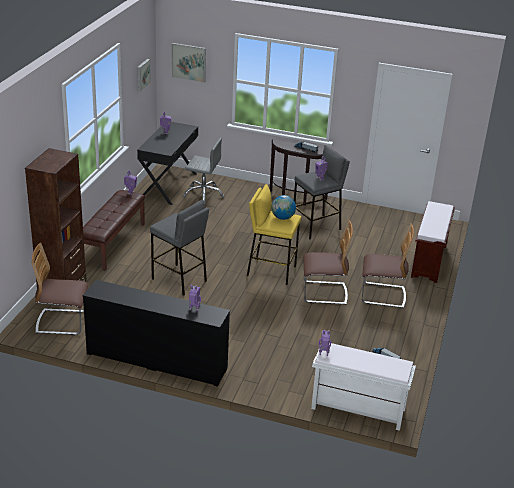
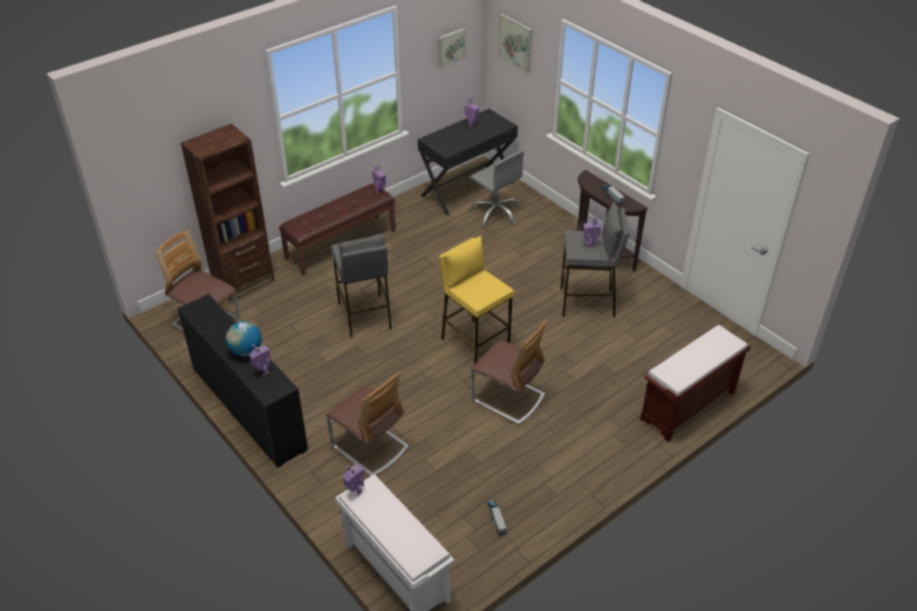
camera: 35 degrees right, 10 degrees up
(282, 218) = (485, 286): globe -> globe (246, 351)
(382, 295) = (577, 430): chair -> chair (370, 447)

